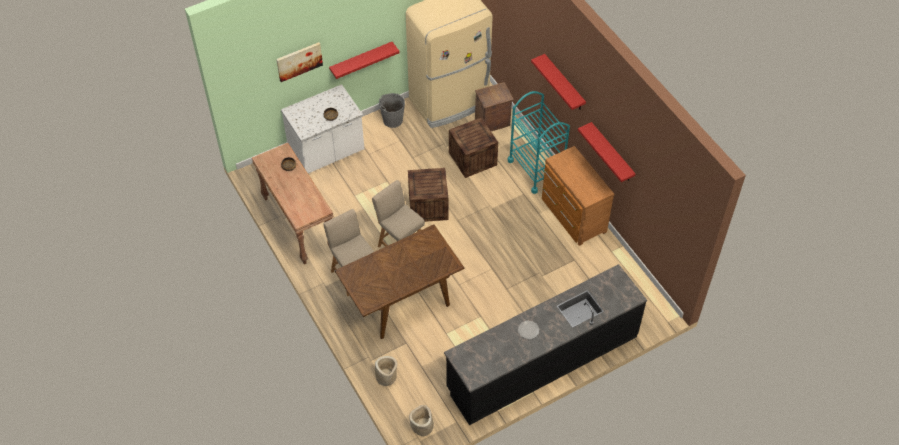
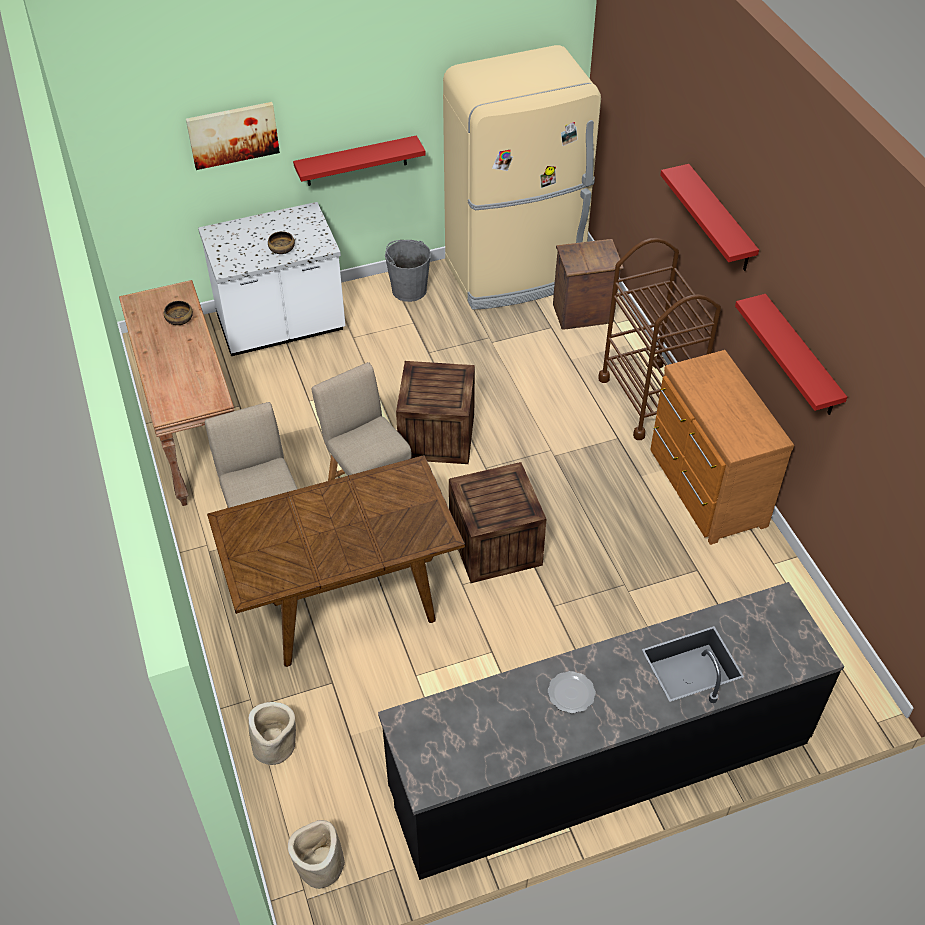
camera: 10 degrees right, 5 degrees down
(472, 159) = (535, 368): crate -> crate (495, 545)
(536, 169) = (648, 399): turquoise cart -> brown cart

